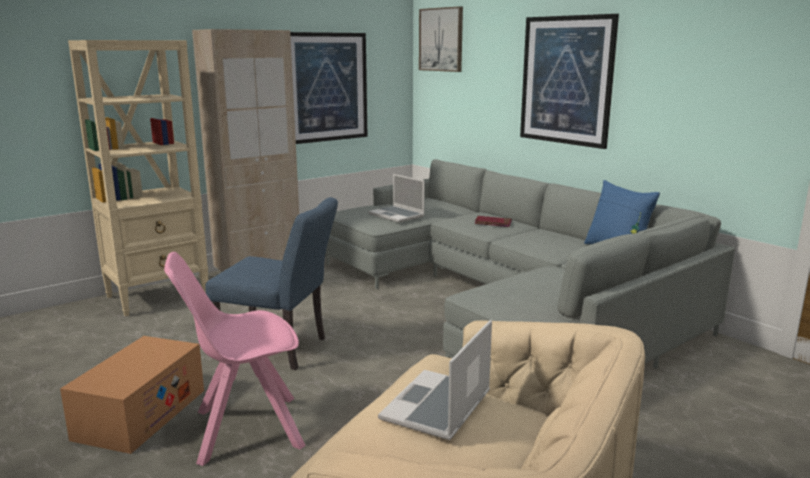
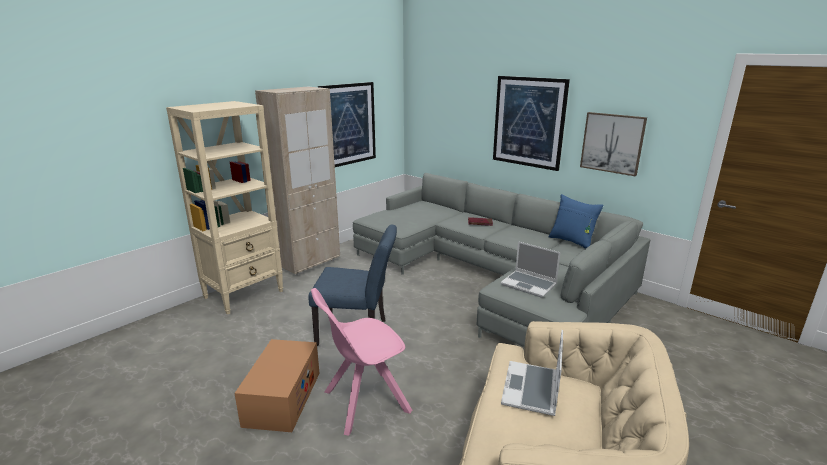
camera: 10 degrees left, 5 degrees up
(397, 215) = (410, 219): laptop -> laptop (529, 284)
(441, 39) = (428, 86): picture -> picture (612, 143)

